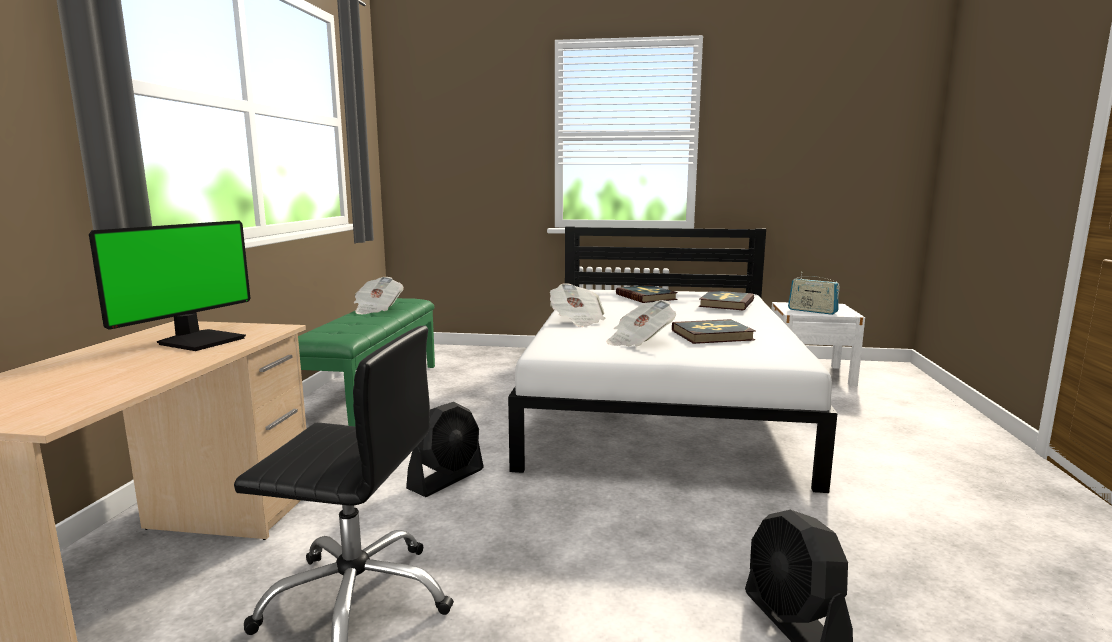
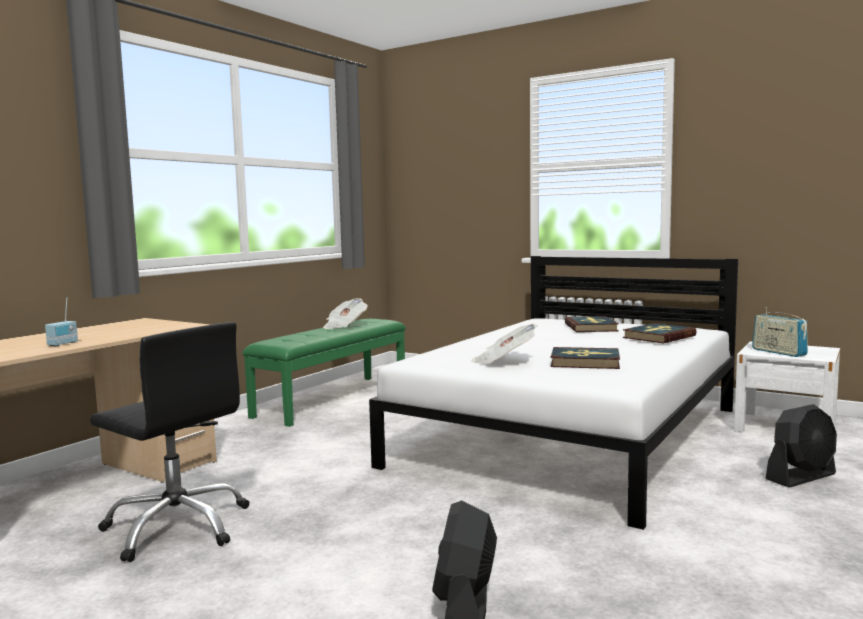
camera: 25 degrees right, 5 degrees down
(134, 375) = (63, 344): none -> radio
(200, 341) = (133, 329): monitor -> none
(446, 479) = (318, 465): black fan -> black fan (801, 477)
(577, 320) = (482, 342): newspaper -> none

